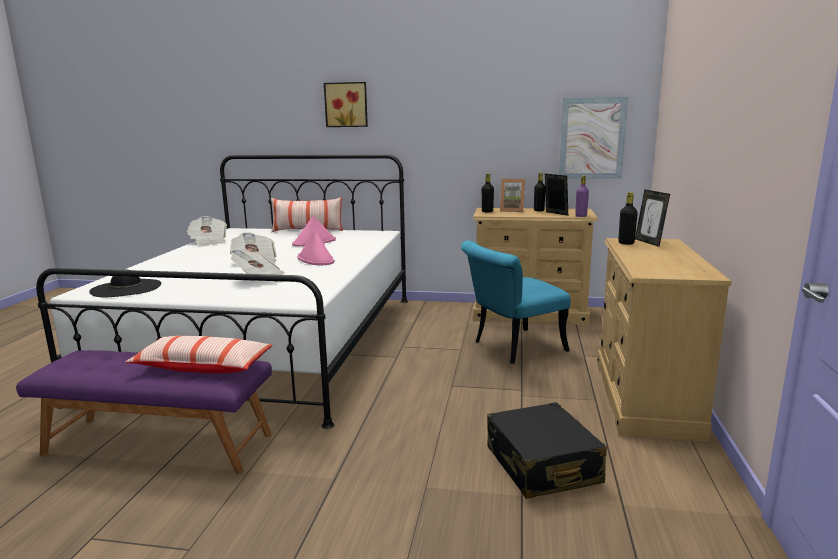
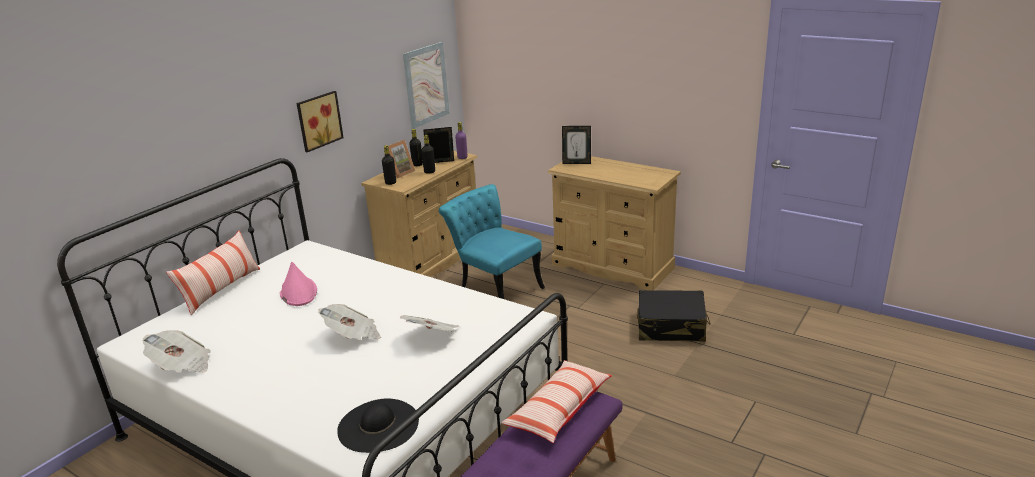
camera: 65 degrees left, 10 degrees up
(316, 259) = (383, 299): pink hat -> none
(346, 104) = (215, 114): picture -> picture (318, 120)
(511, 348) = (495, 289): turquoise chair -> turquoise chair turned 135 degrees clockwise
(626, 243) = (571, 169): black bottle -> black bottle (429, 172)

